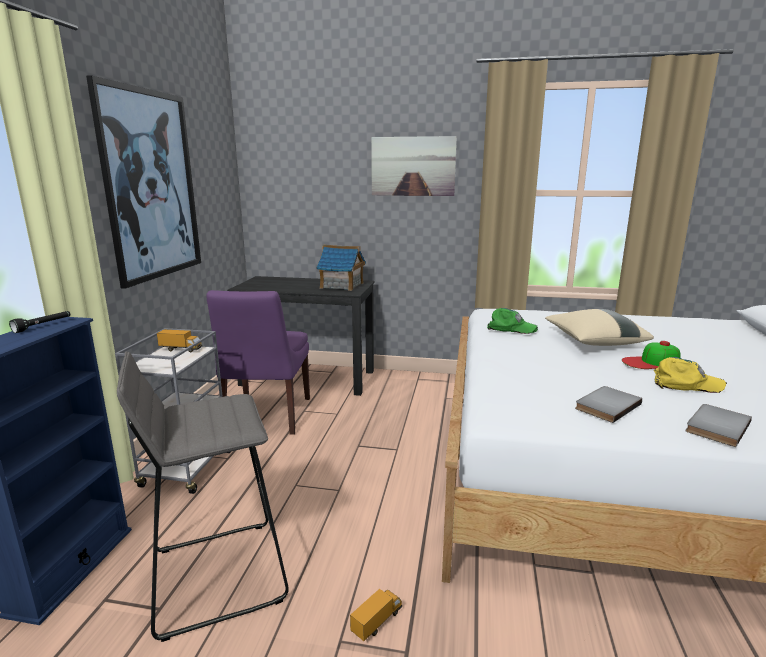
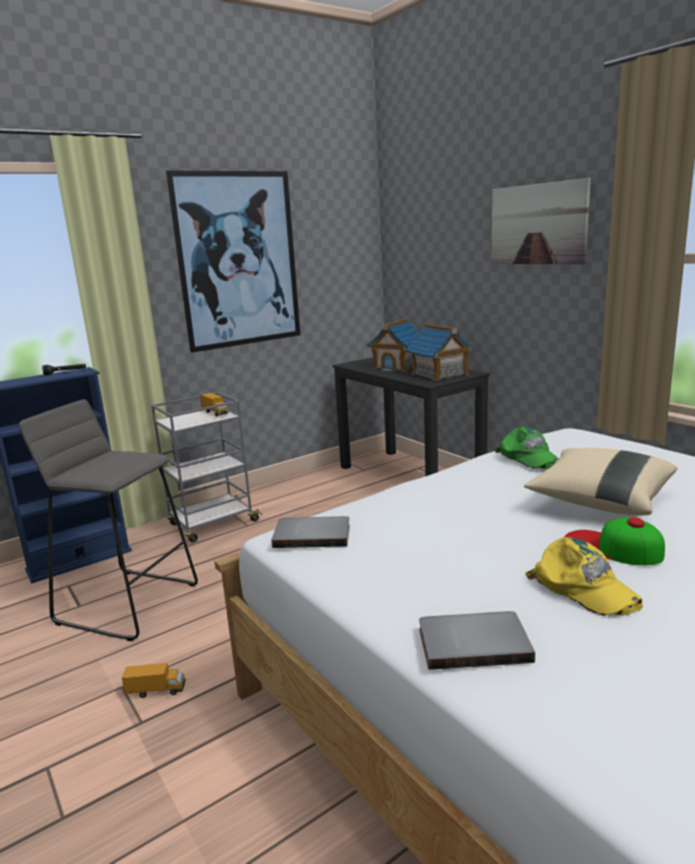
camera: 45 degrees right, 0 degrees up
(266, 416) = (322, 501): purple chair -> none
(292, 284) = (398, 366): none -> toy house
(605, 405) = (403, 567): grey book -> grey book (312, 534)

